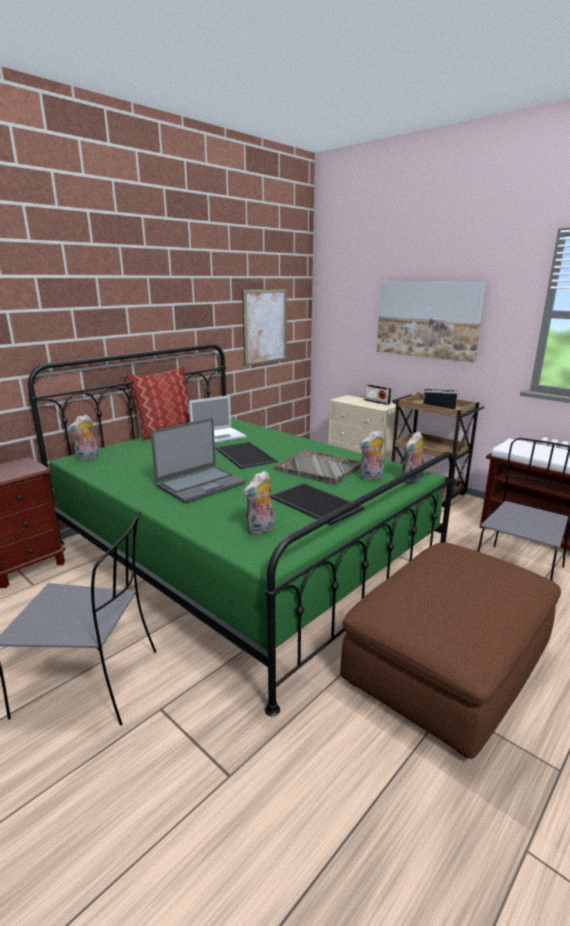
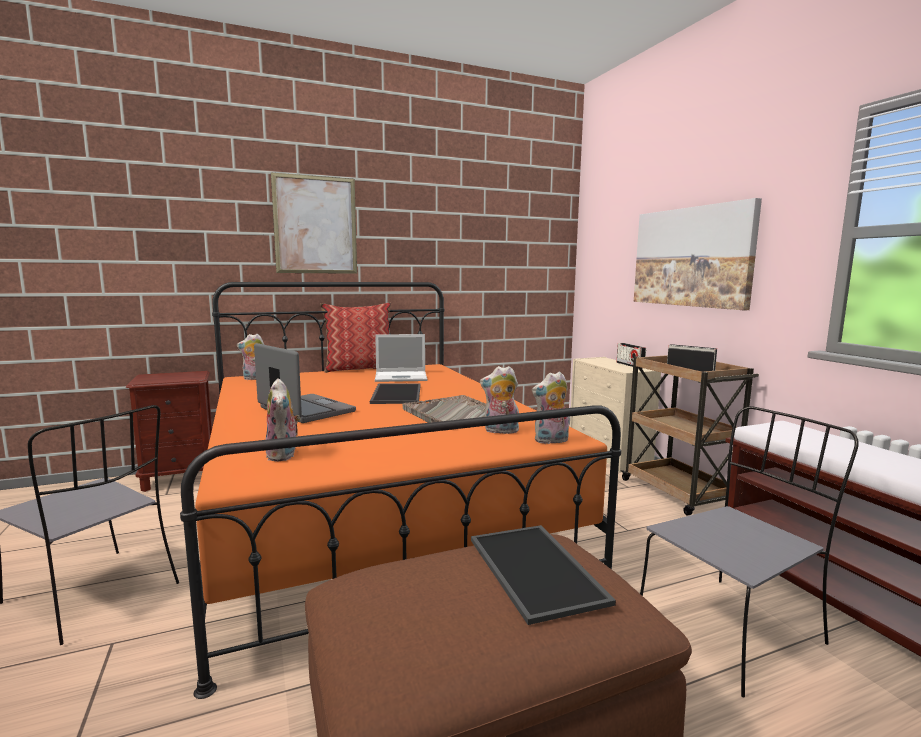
camera: 25 degrees right, 10 degrees down
(200, 485) = (305, 410): laptop -> laptop turned 120 degrees counterclockwise
(242, 554) = (373, 512): green bed -> orange bed
(261, 530) = (284, 455): plush toy -> plush toy turned 90 degrees counterclockwise
(265, 326) = (505, 270): picture -> picture (315, 225)
(317, 503) = (390, 443): tray -> tray (538, 570)

